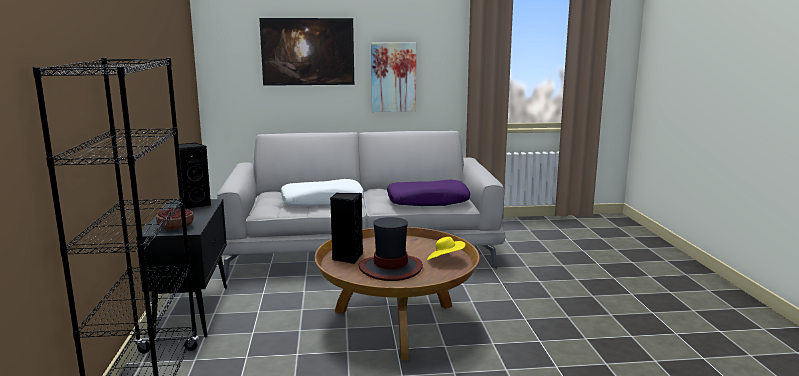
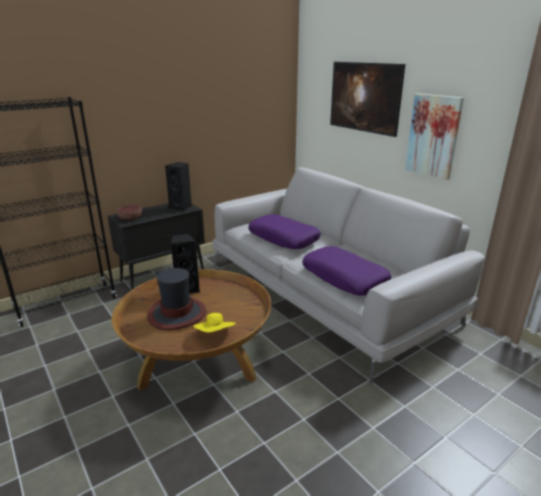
camera: 60 degrees right, 10 degrees up
(322, 201) = (284, 238): white pillow -> purple pillow

